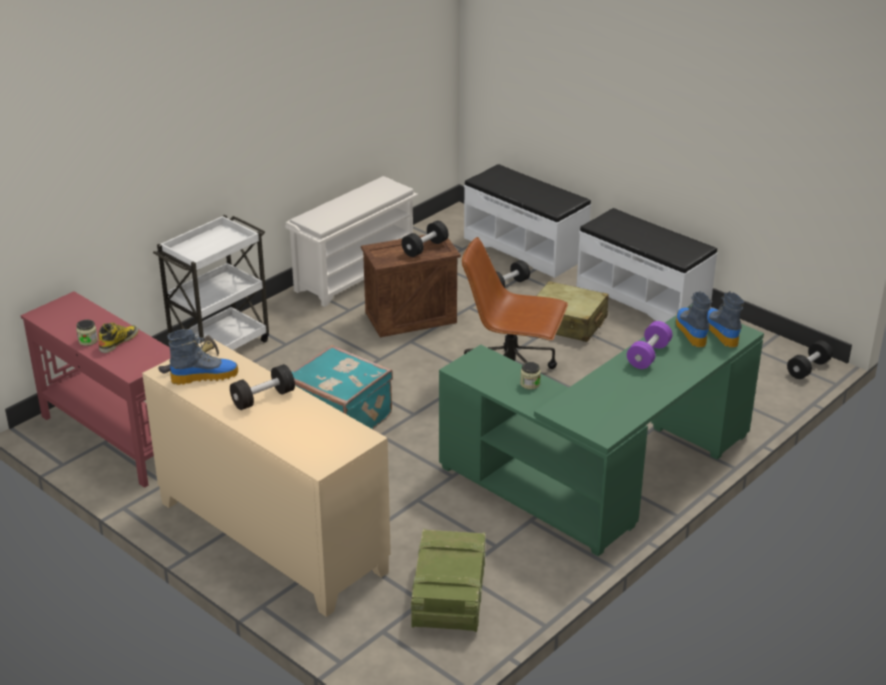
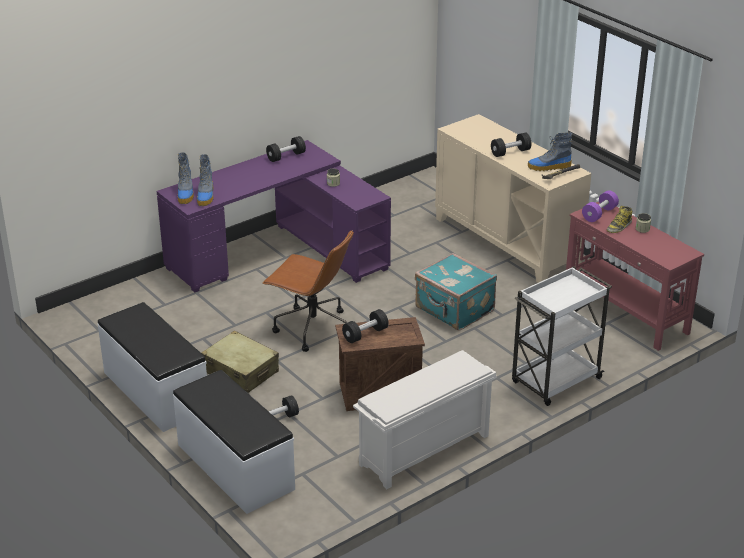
camera: 170 degrees left, 0 degrees up
(449, 595) = (403, 206): crate -> none
(605, 477) = (279, 254): green desk -> purple desk
(648, 355) = (247, 184): purple dumbbell -> purple dumbbell (599, 214)
(808, 369) = (74, 311): black dumbbell -> black dumbbell (286, 156)

